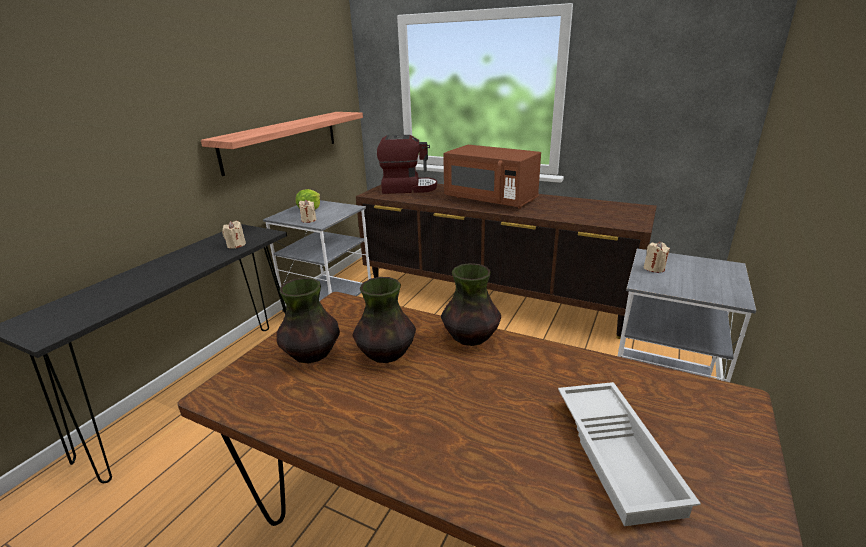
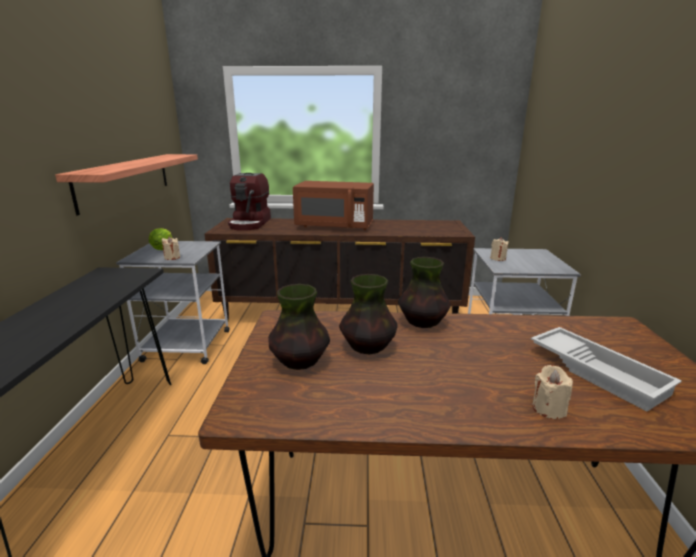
camera: 25 degrees left, 5 degrees down
(236, 245) = (116, 286): beige candle -> beige candle (548, 409)
(407, 188) = (250, 223): coffee machine -> coffee machine turned 120 degrees clockwise

